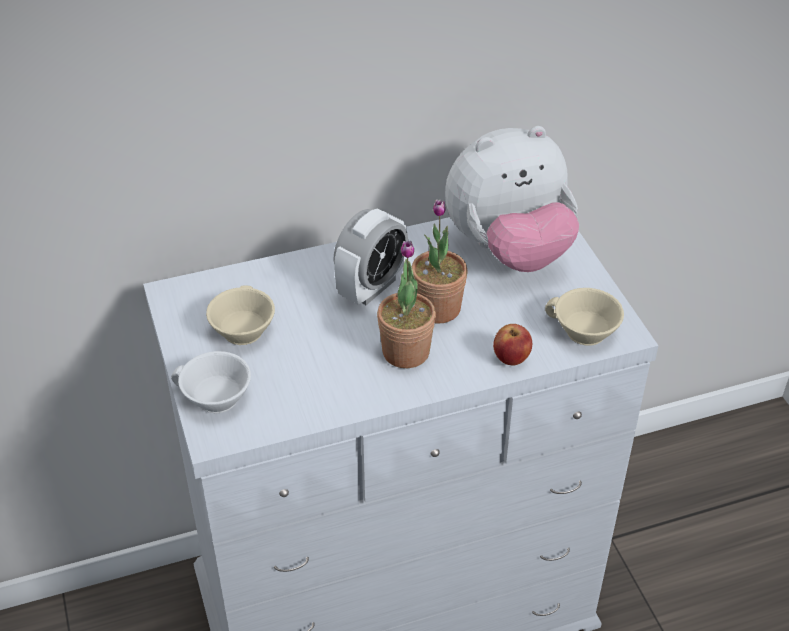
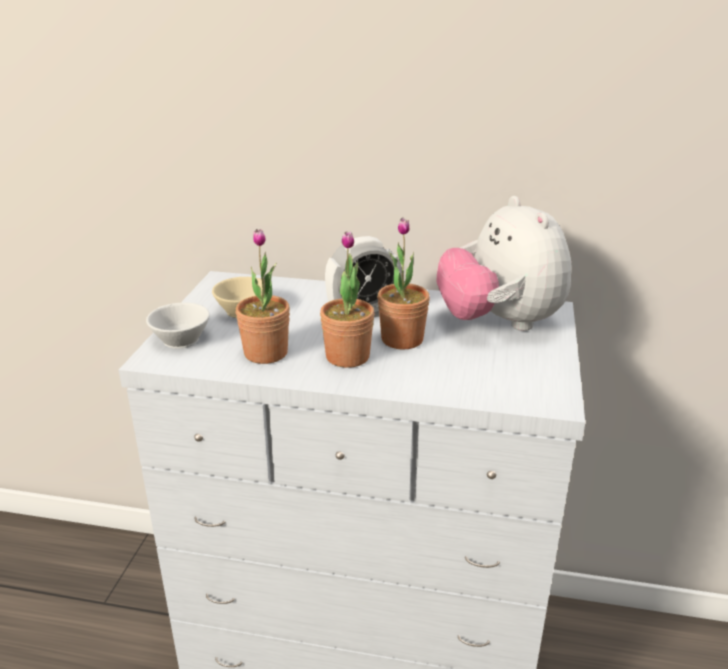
camera: 30 degrees right, 15 degrees down
(323, 380) = (266, 353): none -> potted plant
(509, 250) = (499, 323): plush toy -> plush toy turned 60 degrees clockwise
(511, 358) = (432, 387): apple -> none
(582, 332) = (516, 390): beige cup -> none

